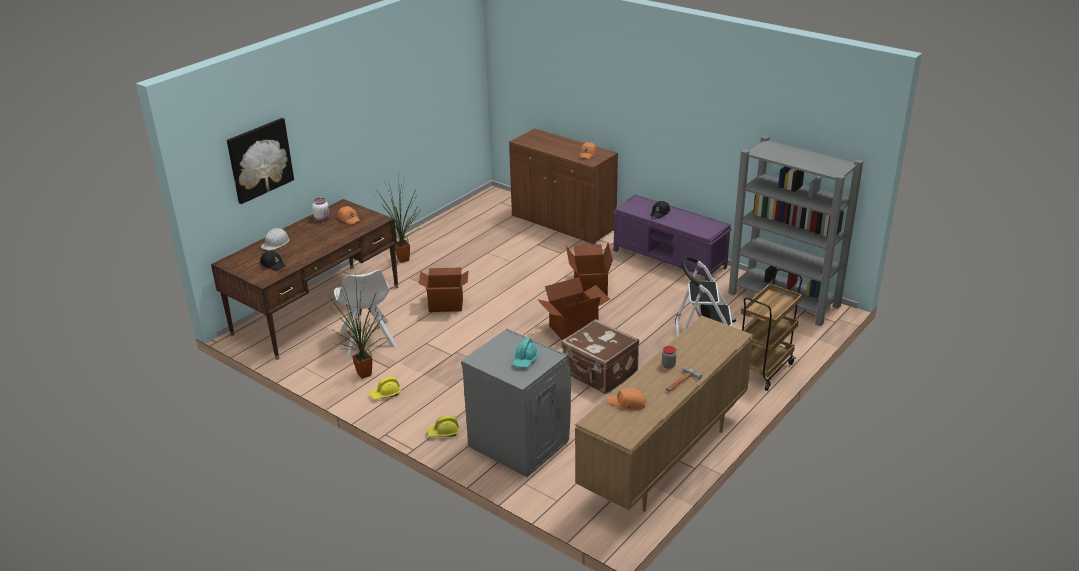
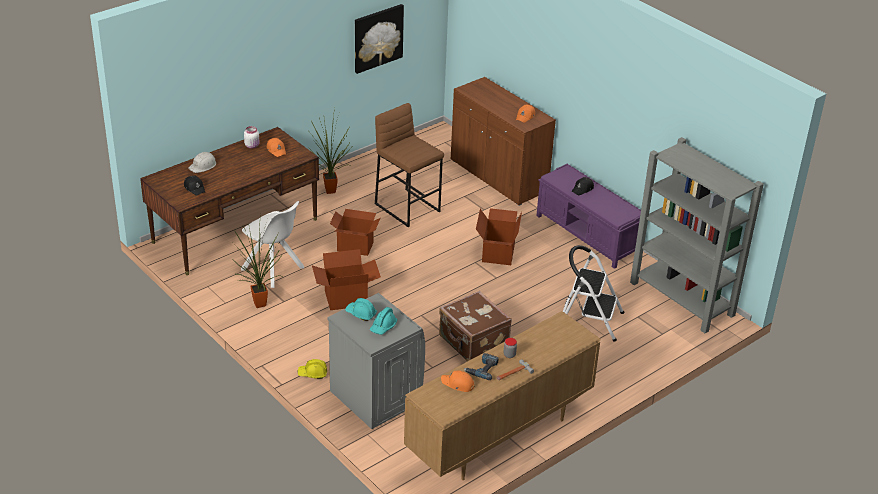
camera: 10 degrees right, 5 degrees up
(260, 160) = (198, 87): picture -> picture (377, 38)
(368, 339) = (273, 269): white chair -> white chair turned 45 degrees counterclockwise
(385, 394) = (273, 327): yellow hard hat -> none
(486, 262) = (408, 207): none -> brown stool
(496, 351) = (361, 313): none -> turquoise hard hat
(573, 328) = (466, 292): cardboard box -> cardboard box (346, 298)
(646, 384) = (482, 369): none -> power drill
(763, 371) = (628, 368): brown cart -> none

